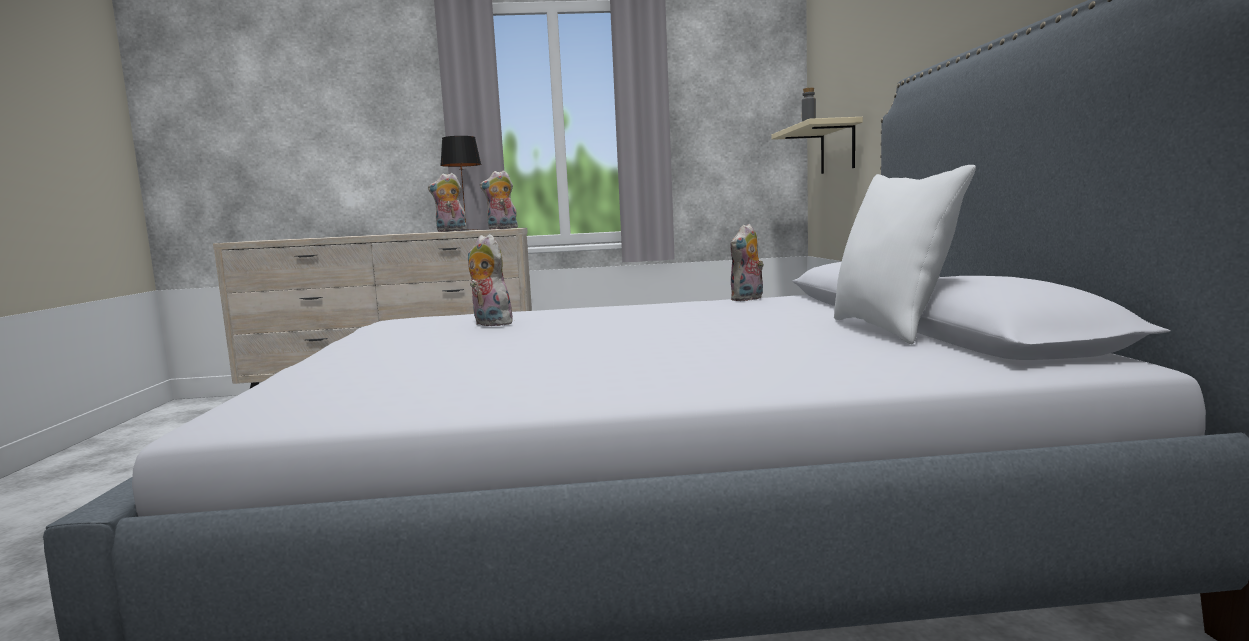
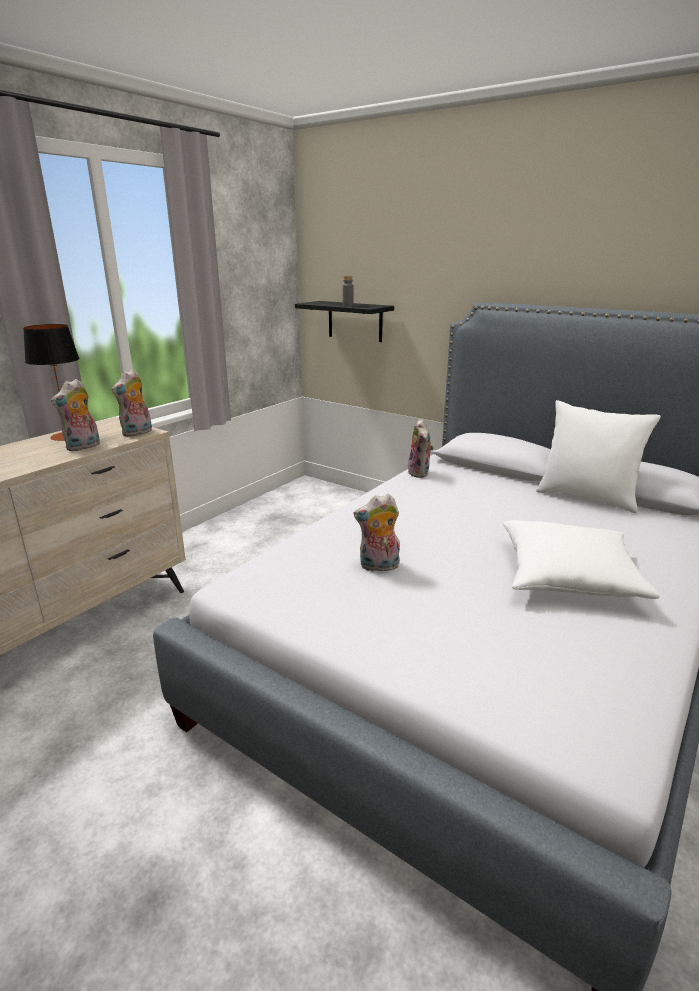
camera: 50 degrees left, 15 degrees up
(611, 357) = (568, 576): none -> white pillow
(837, 148) = (355, 321): beige shelf -> black shelf

